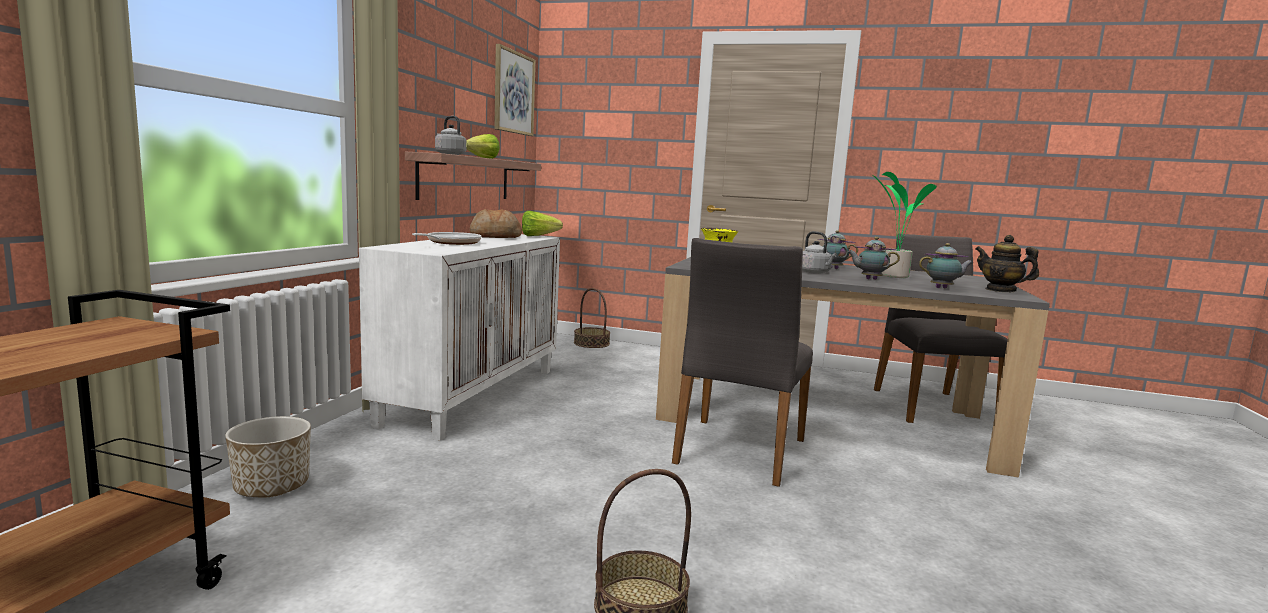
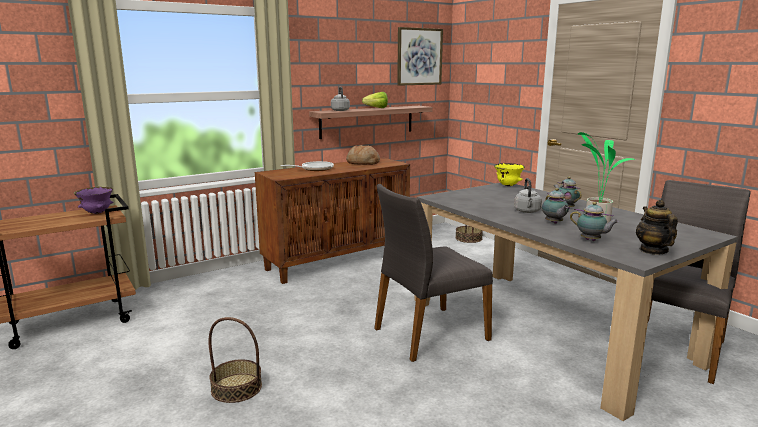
camera: 40 degrees right, 5 degrees up
(113, 332) = (97, 213): none -> purple bowl
(271, 487) = (191, 288): planter -> none
(473, 395) = (337, 261): white cabinet -> brown cabinet
(542, 236) = (397, 163): lettuce -> none
(869, 279) = (554, 223): teapot -> teapot turned 150 degrees counterclockwise

